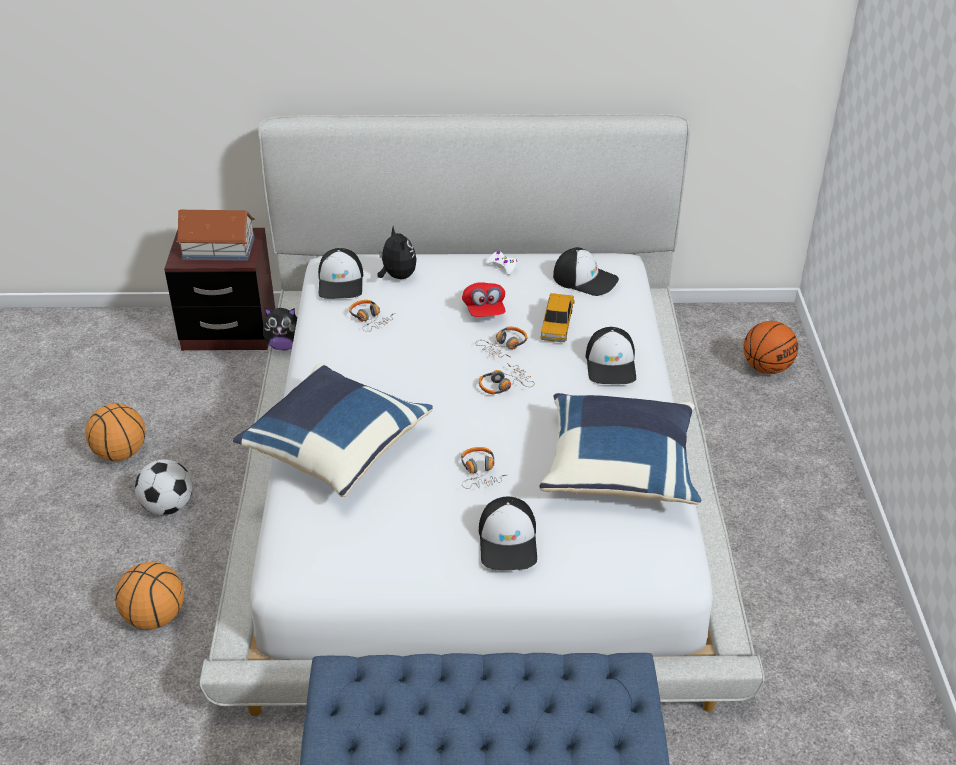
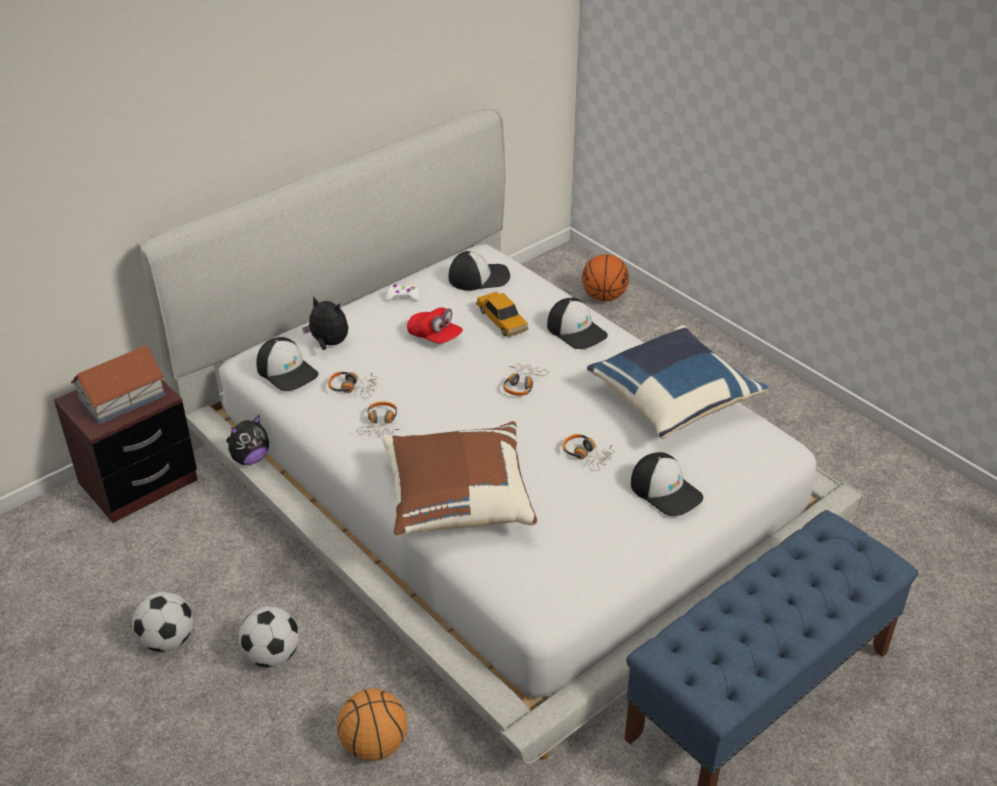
camera: 40 degrees left, 0 degrees up
(120, 453) = (167, 640): basketball -> football
(335, 448) = (457, 499): blue pillow -> brown pillow
(504, 346) = (485, 356): headphones -> headphones (380, 424)

